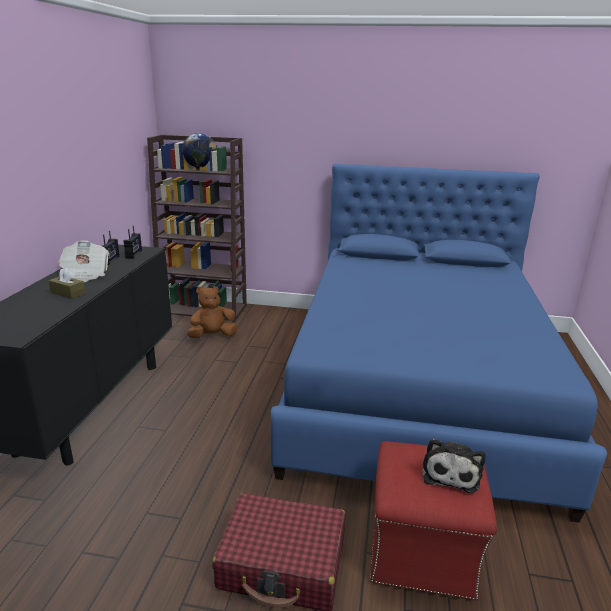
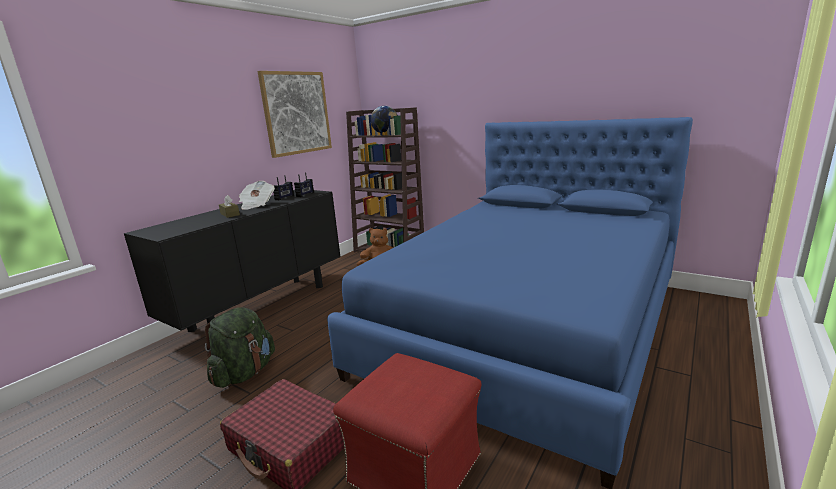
camera: 25 degrees right, 5 degrees down
(101, 143) = (296, 113): none -> picture
(151, 496) = (244, 373): none -> green backpack
(451, 473) = (425, 388): plush toy -> none

